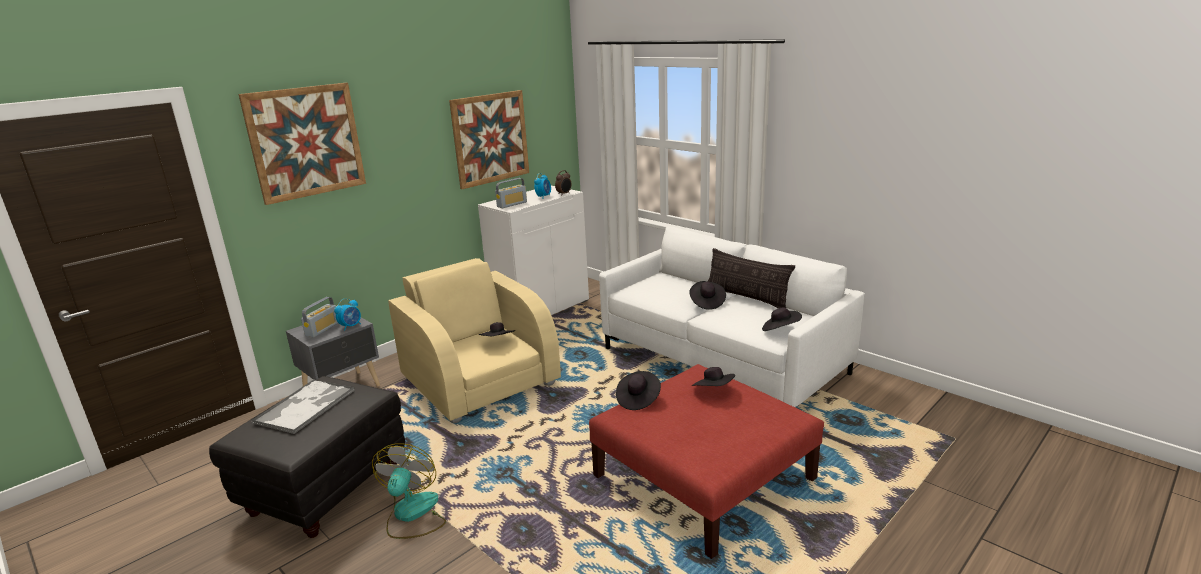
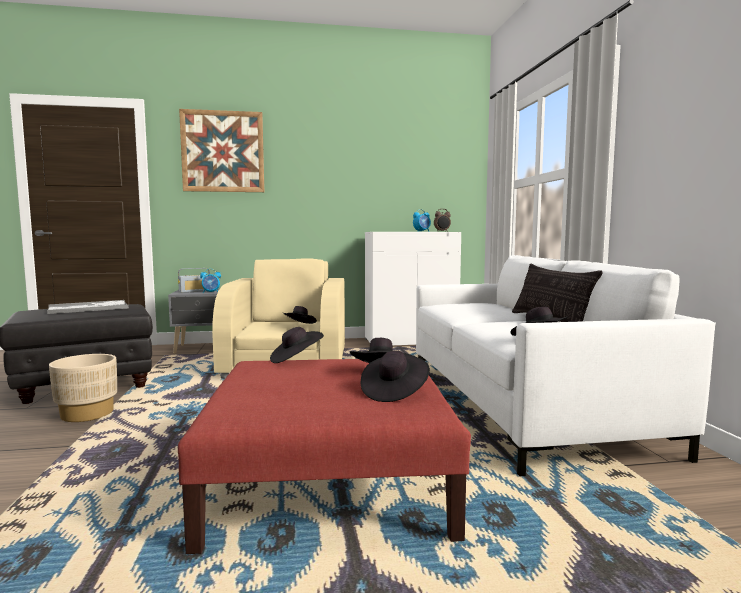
camera: 35 degrees right, 15 degrees down
(412, 515) = (87, 414): fan -> beige planter
(490, 138) = (388, 178): picture -> none
(512, 204) = (387, 231): radio -> none
(707, 303) = (495, 317): black hat -> black hat (394, 392)

